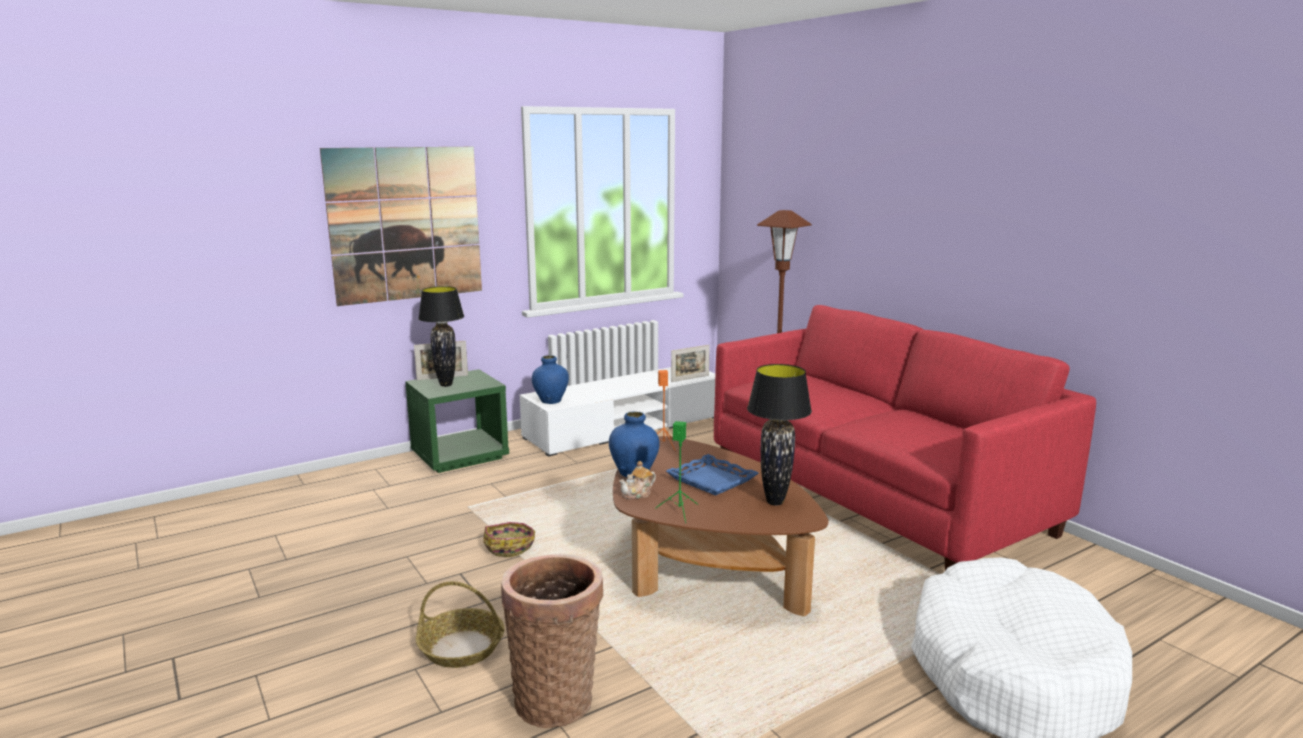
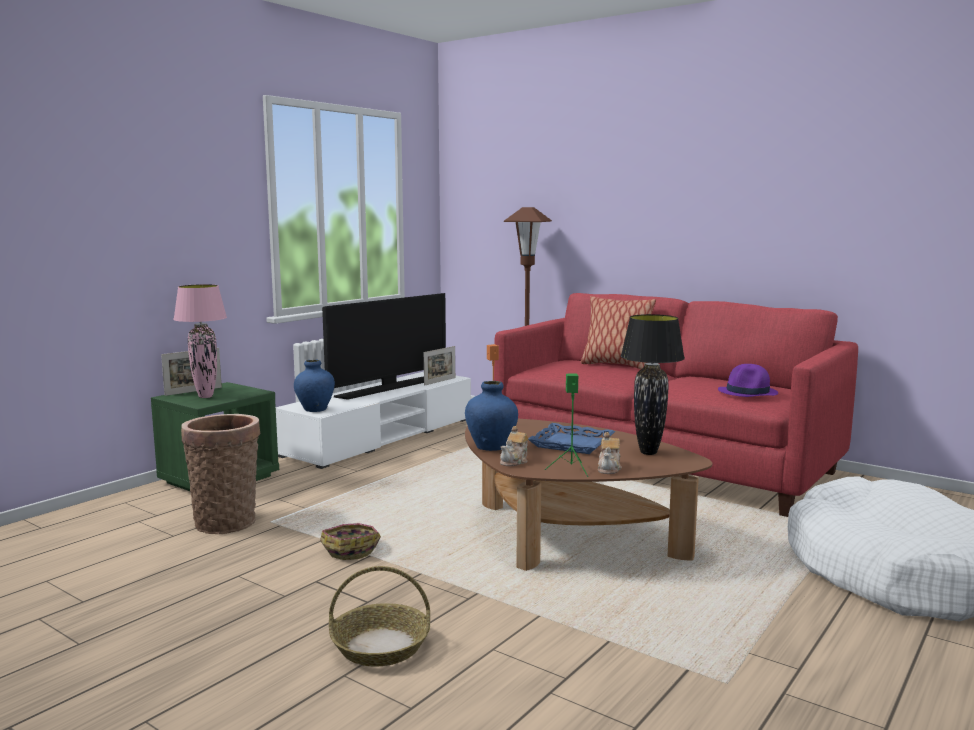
camera: 20 degrees left, 5 degrees down
(406, 224) = (148, 215): picture -> none
(446, 385) = (206, 396): black table lamp -> pink table lamp
(556, 698) = (524, 669): basket -> basket (226, 521)
(636, 382) = (389, 388): none -> television
(716, 516) = (609, 468): none -> teapot
(838, 388) = (615, 365): none -> pillow
(938, 442) = (748, 392): none -> purple hat

